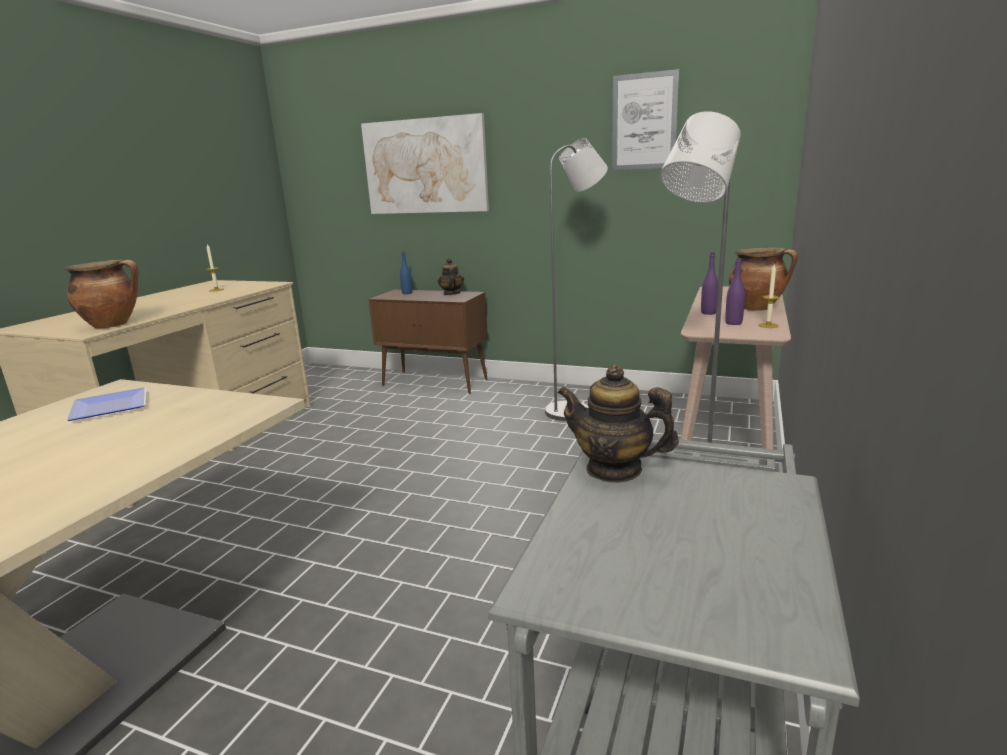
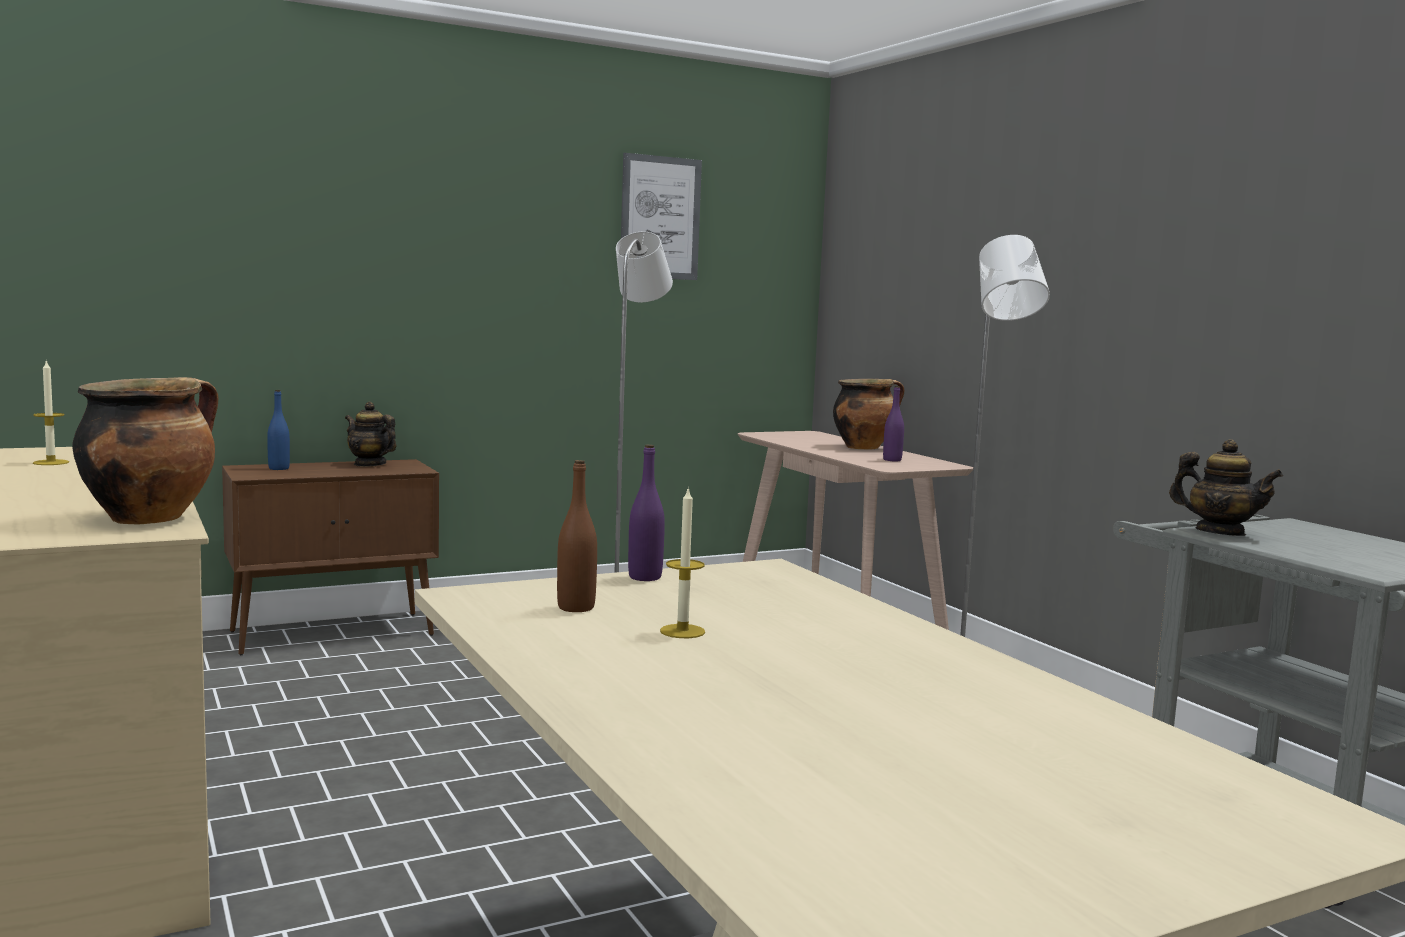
camera: 50 degrees left, 10 degrees down
(107, 407) = (576, 607): plate -> brown bottle
(425, 166) = (311, 241): picture -> none
(614, 470) = (1220, 532): teapot -> teapot turned 120 degrees counterclockwise
(708, 313) = (840, 454): purple bottle -> purple bottle (645, 577)
(768, 325) = (924, 459): candle -> candle (682, 631)

